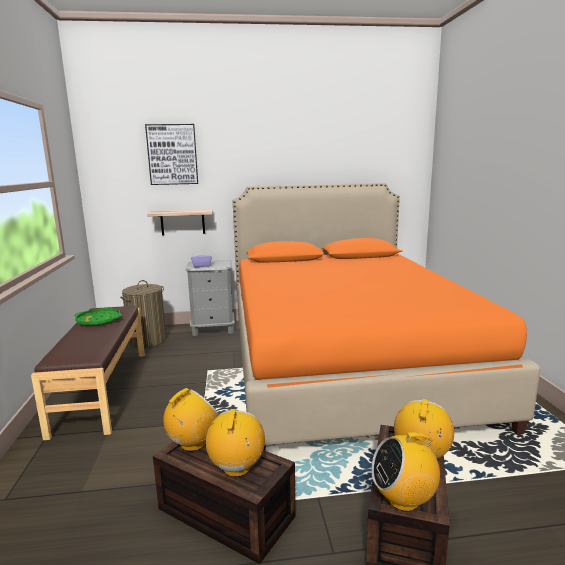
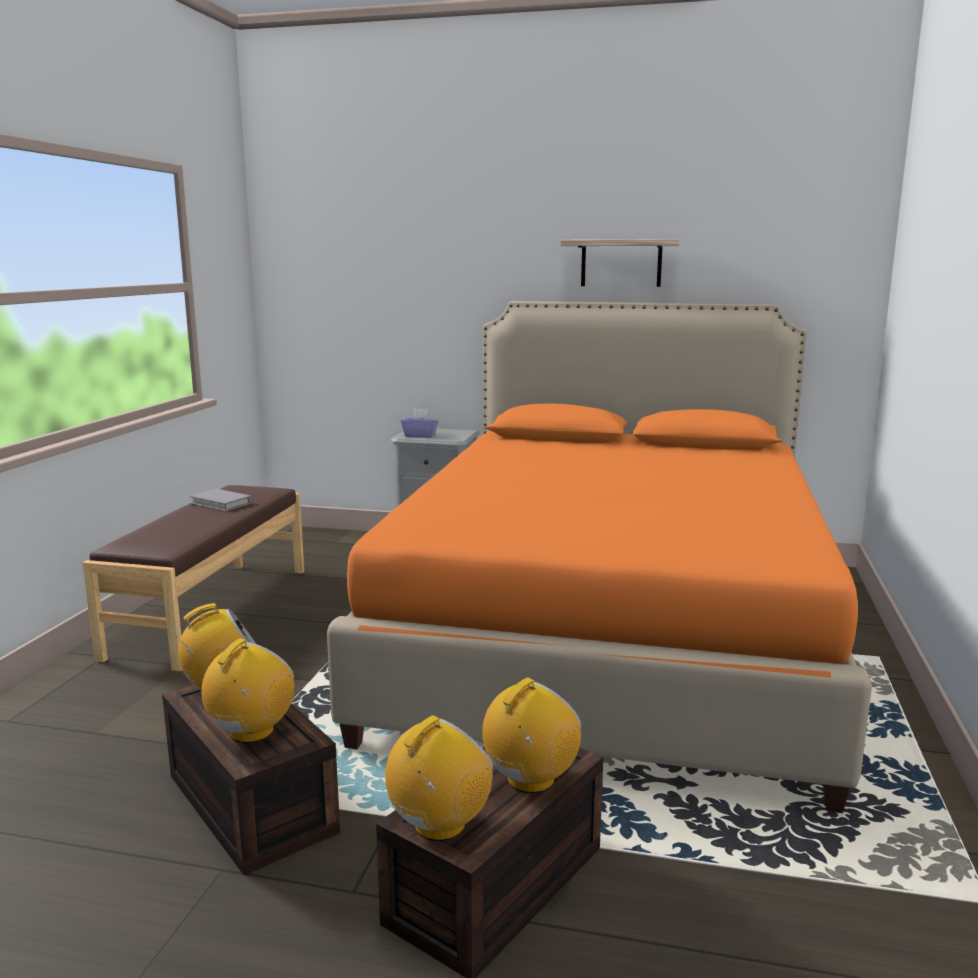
camera: 20 degrees right, 0 degrees up
(98, 320) = (221, 503): green tray -> grey book
(147, 340) = (324, 551): laundry basket -> none
(172, 154) = (393, 243): picture -> none
(182, 222) = (404, 358): shelf -> shelf (621, 263)
(403, 499) = (439, 825): radio -> radio turned 120 degrees clockwise

